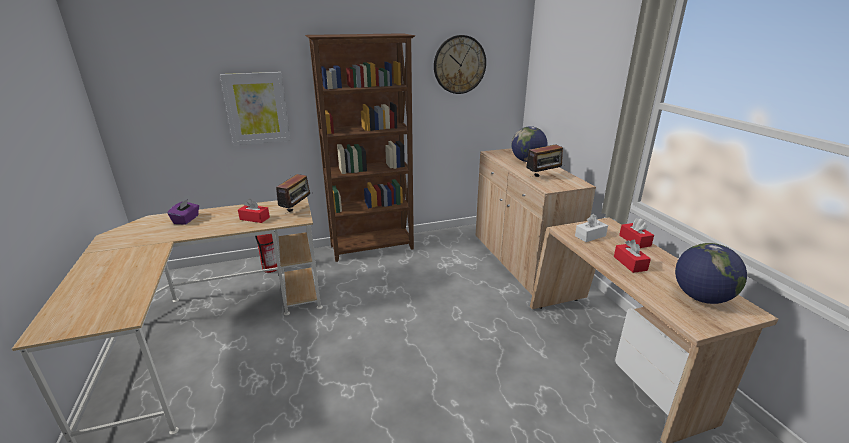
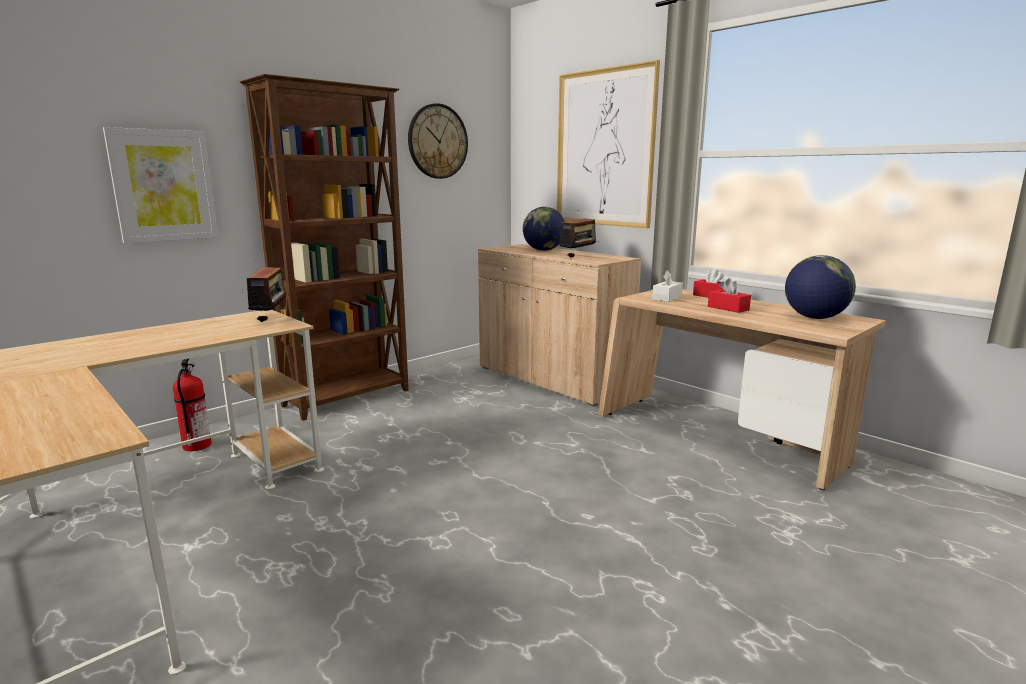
camera: 25 degrees left, 10 degrees down
(186, 220) = (81, 346): purple tissue box -> none
(254, 218) = (210, 332): red tissue box -> none
(589, 82) = (604, 149): none -> picture

